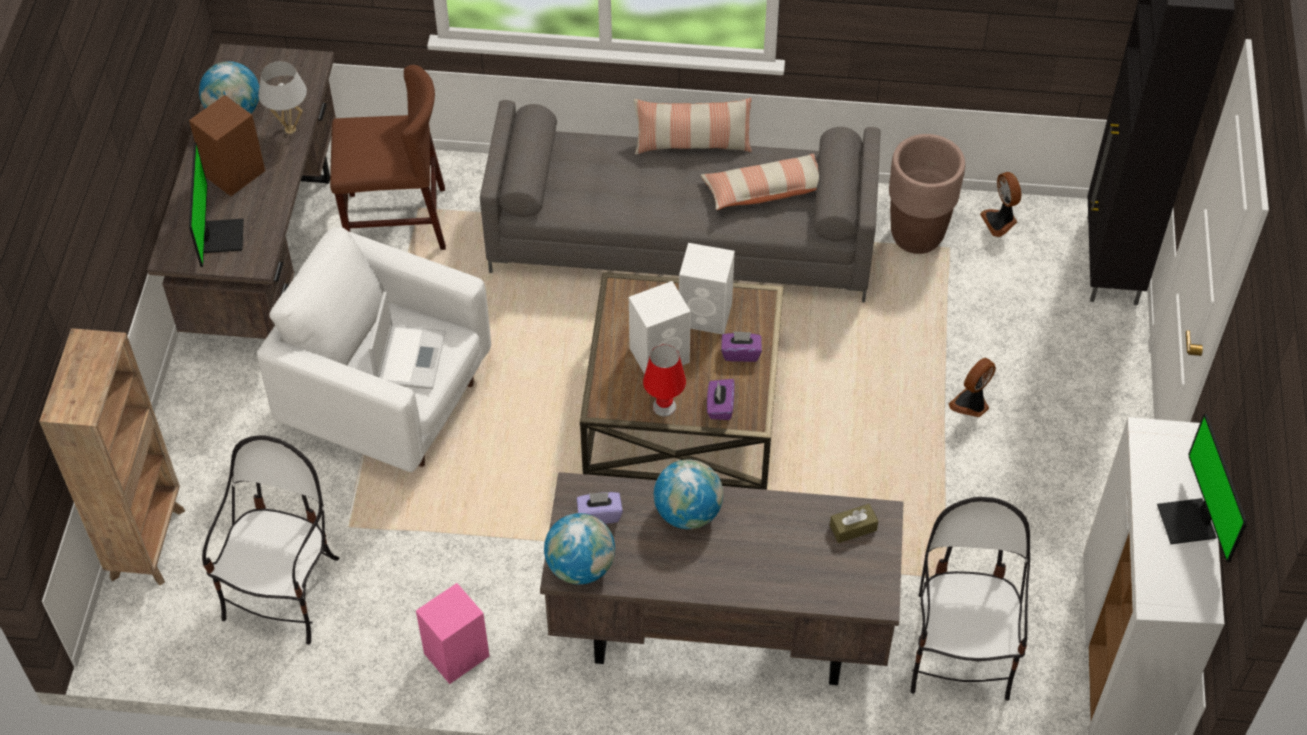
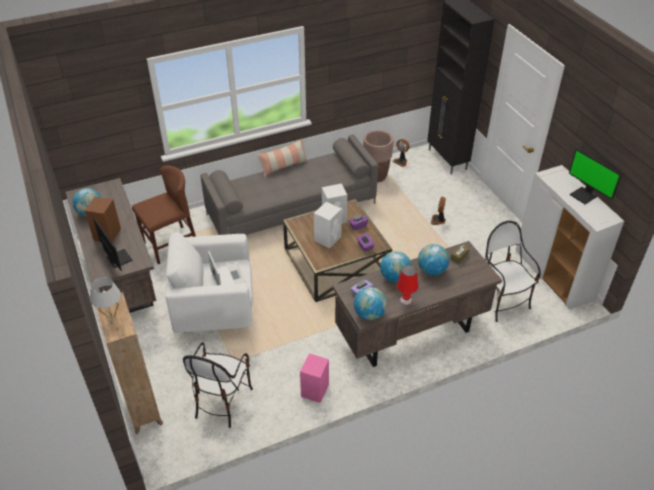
camera: 30 degrees left, 10 degrees down
(285, 592) = (222, 401): chair -> chair turned 150 degrees counterclockwise
(290, 130) = (121, 210): white table lamp -> white table lamp (112, 318)
(664, 406) = (343, 254): red table lamp -> red table lamp (405, 300)
(765, 190) = (323, 171): pillow -> none
(772, 532) = (431, 270): none -> globe

